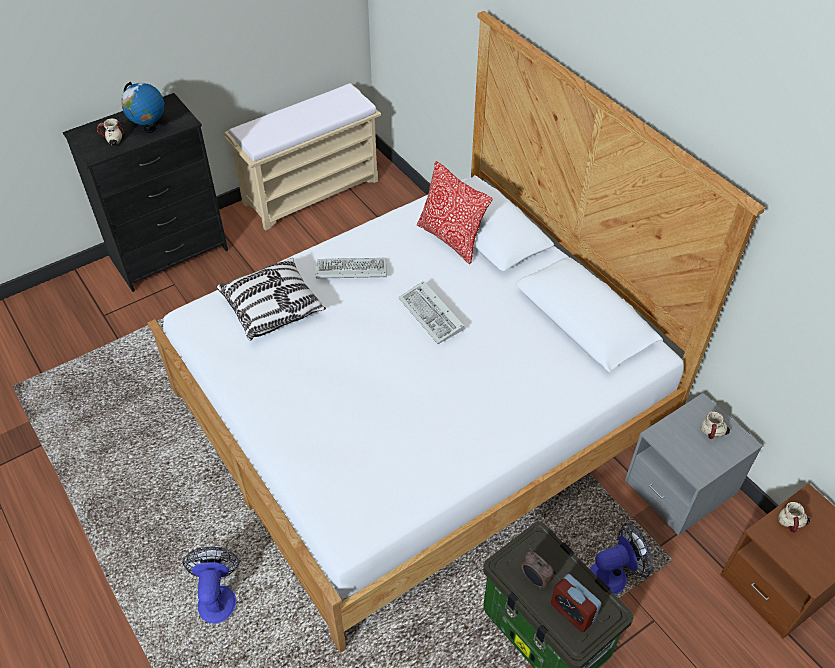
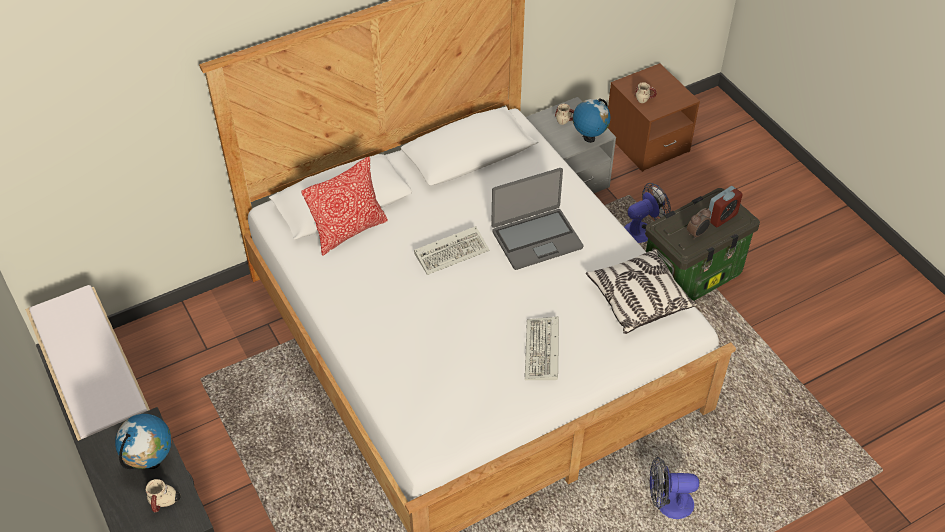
camera: 85 degrees left, 0 degrees up
(273, 308) = (427, 375): pillow -> pillow (638, 299)
(349, 271) = (381, 312): keyboard -> keyboard (543, 352)
(461, 384) = (536, 239): none -> laptop
(613, 575) = (642, 230): fan -> fan turned 75 degrees clockwise
(685, 459) = (589, 138): none -> globe

